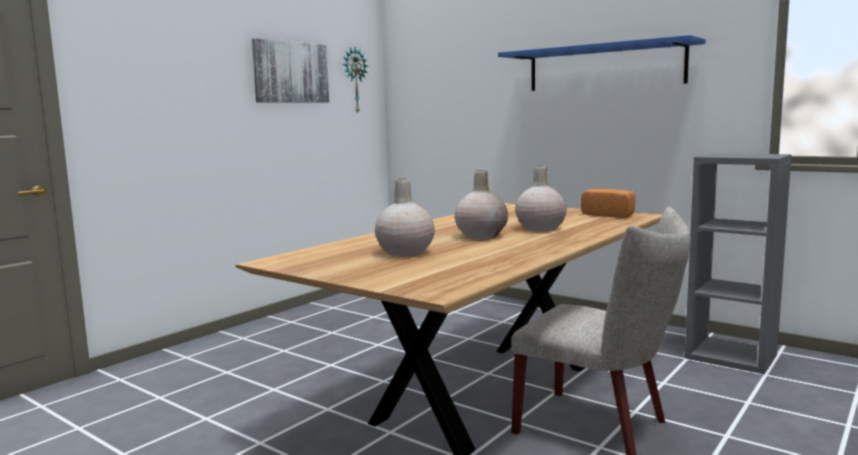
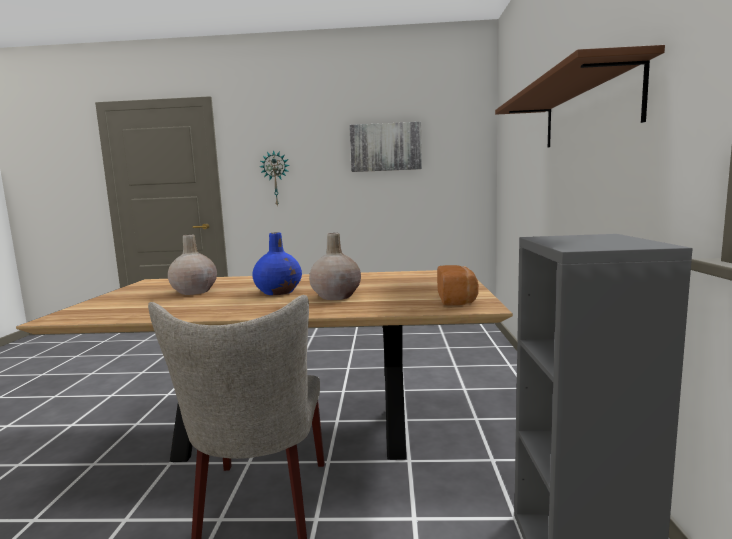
camera: 55 degrees right, 0 degrees up
(354, 80) = (456, 148): wall clock -> wall clock (276, 178)
(481, 236) = (279, 292): beige vase -> blue vase
(604, 67) = (587, 111): blue shelf -> brown shelf

